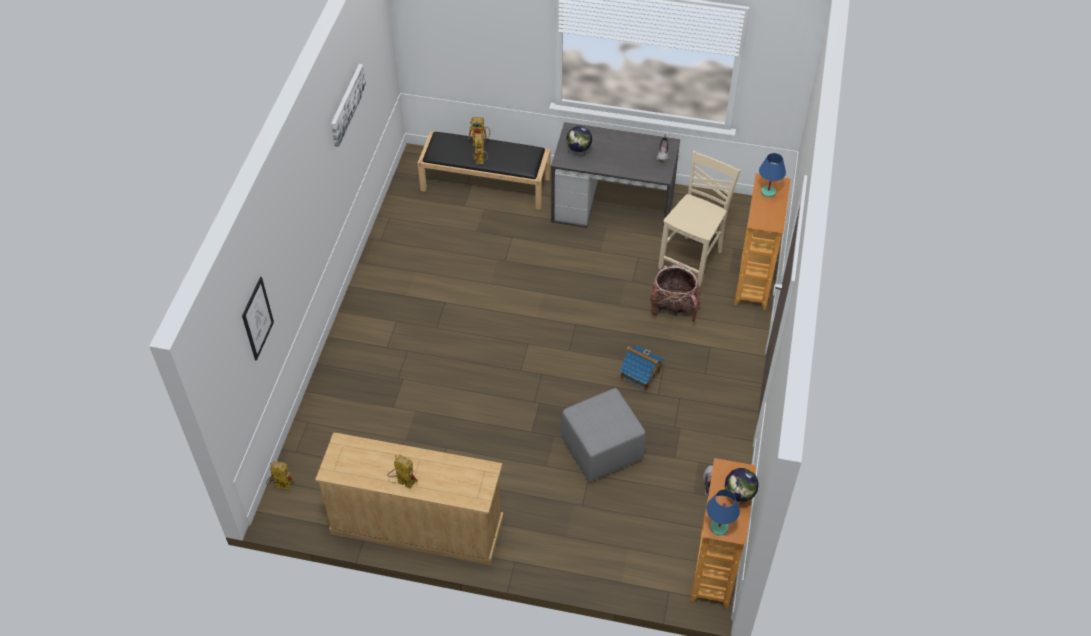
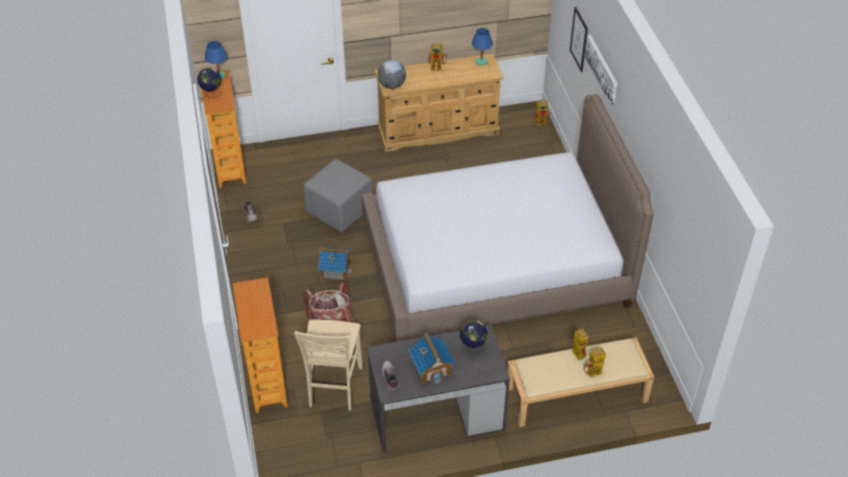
camera: 155 degrees right, 5 degrees down
(346, 104) = (662, 175): picture -> picture (602, 69)
(473, 318) = (495, 266): none -> bed
(481, 473) = (392, 85): none -> globe
(486, 183) = (575, 394): black bench -> beige bench
(623, 149) = (431, 368): none -> toy house
(768, 192) = (258, 318): blue table lamp -> blue table lamp (481, 62)

